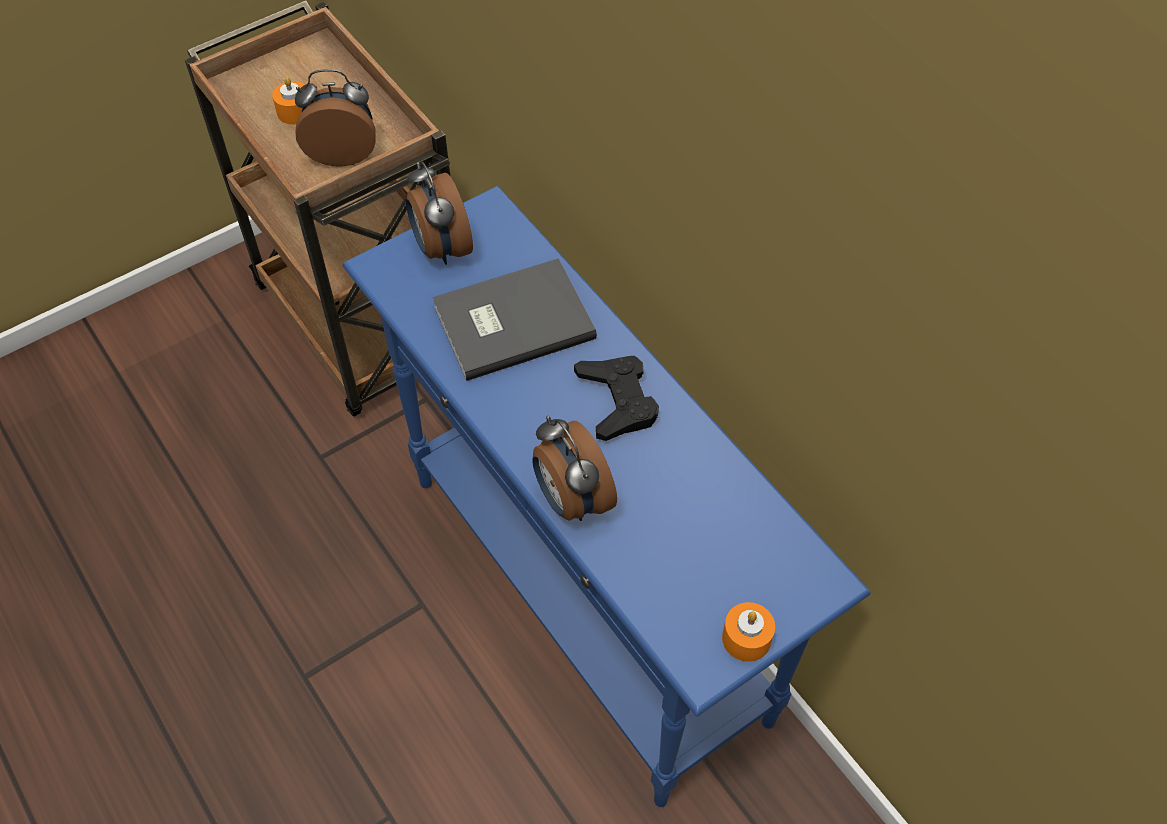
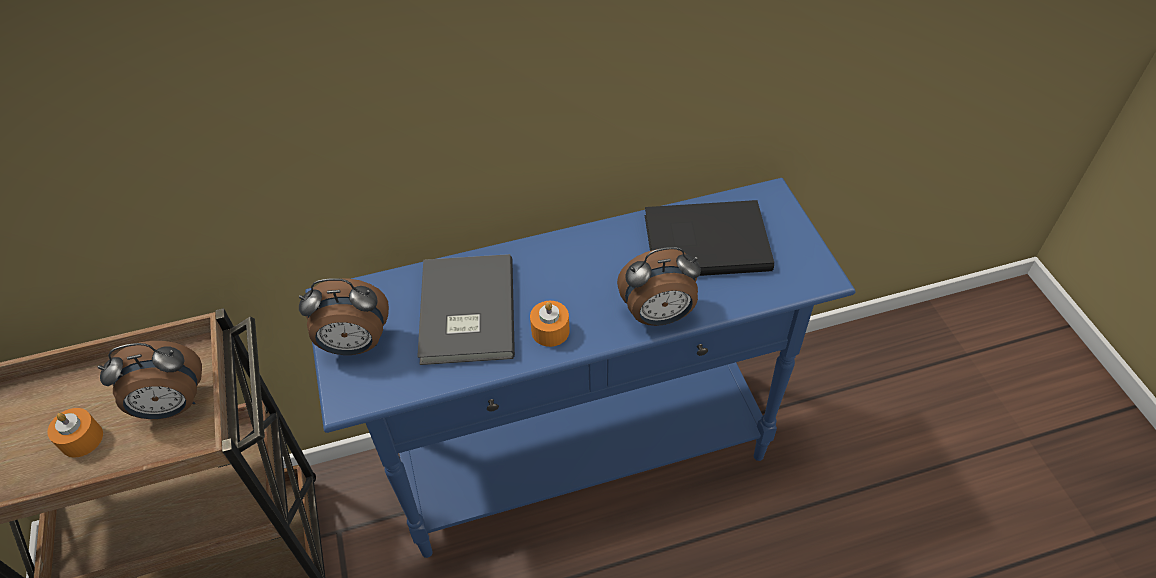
camera: 70 degrees left, 5 degrees down
(342, 152) = (172, 406): alarm clock -> alarm clock turned 120 degrees counterclockwise
(617, 401) = (577, 264): black game controller -> none
(709, 520) = (704, 240): none -> black book
(746, 638) = (804, 246): orange candle -> orange candle (550, 331)

